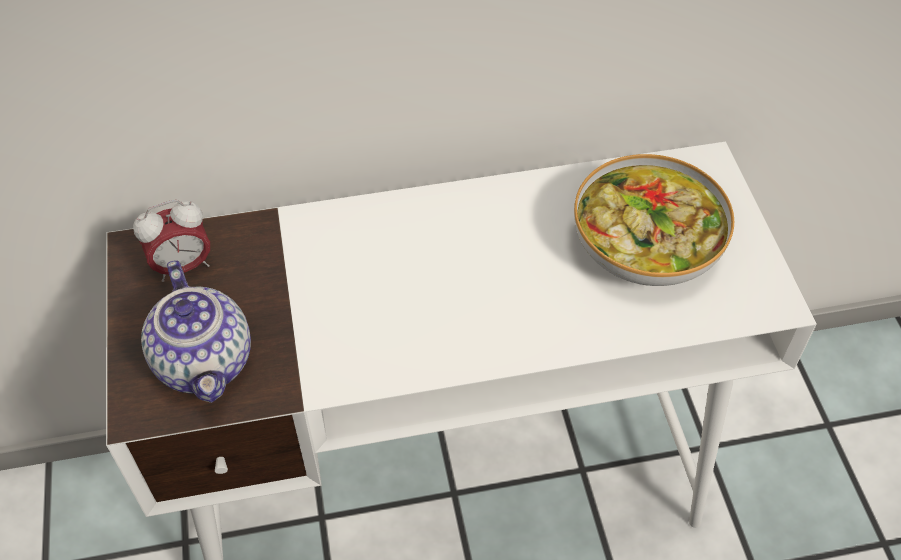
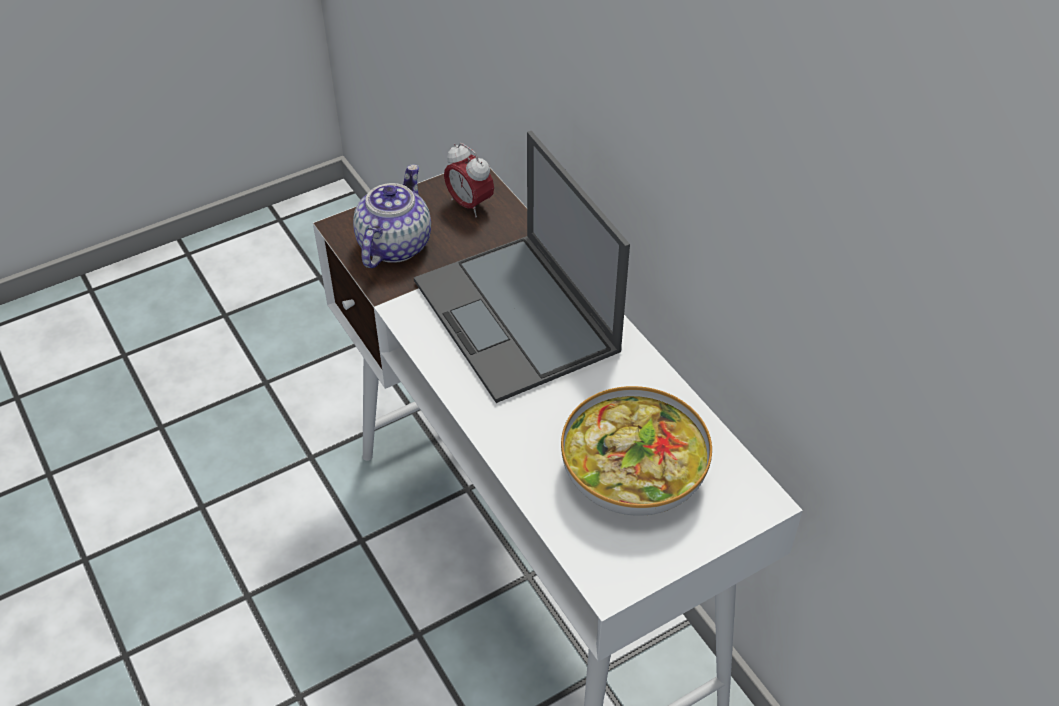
camera: 70 degrees right, 5 degrees down
(206, 362) = (393, 244): teapot -> teapot turned 150 degrees clockwise
(394, 274) = (517, 317): none -> laptop

